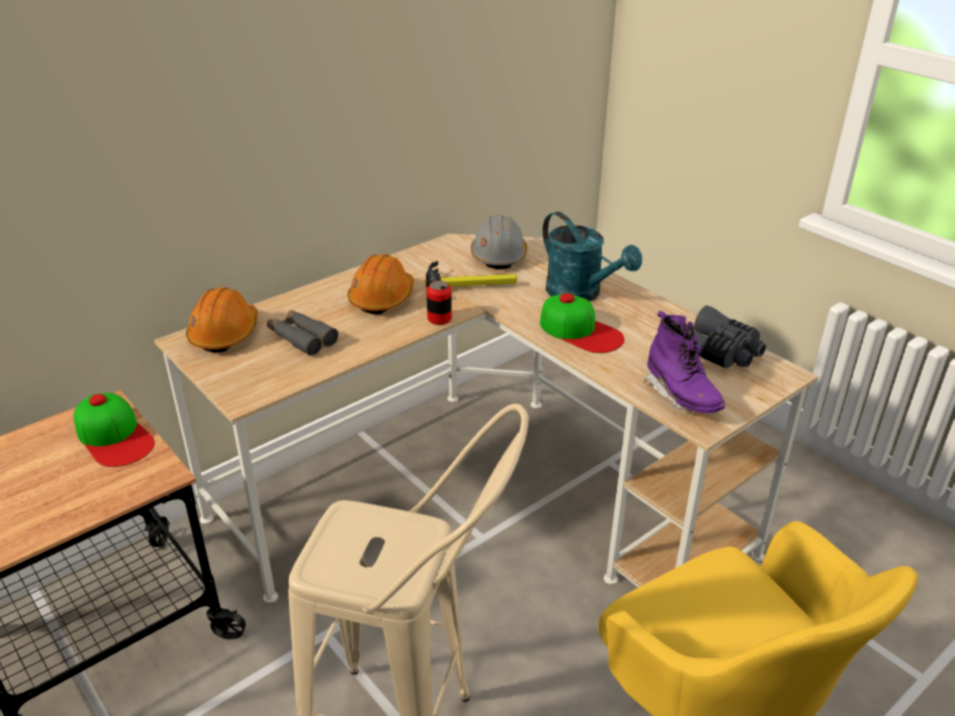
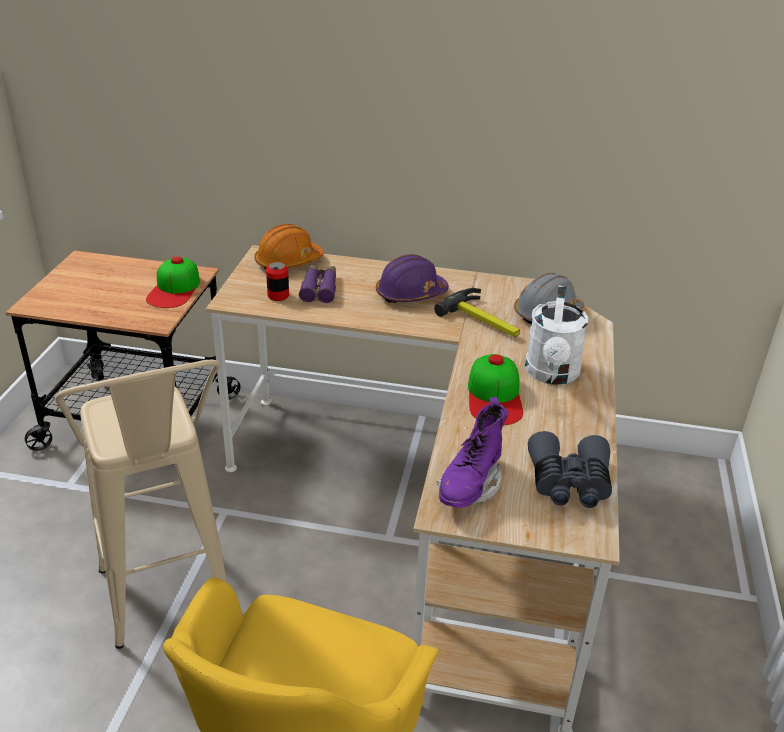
camera: 50 degrees right, 0 degrees up
(301, 338) = (319, 289): grey binoculars -> purple binoculars
(382, 298) = (410, 294): orange hard hat -> purple hard hat
(439, 318) = (418, 328): can -> can (278, 296)
(581, 294) = (552, 374): turquoise watering can -> white watering can

